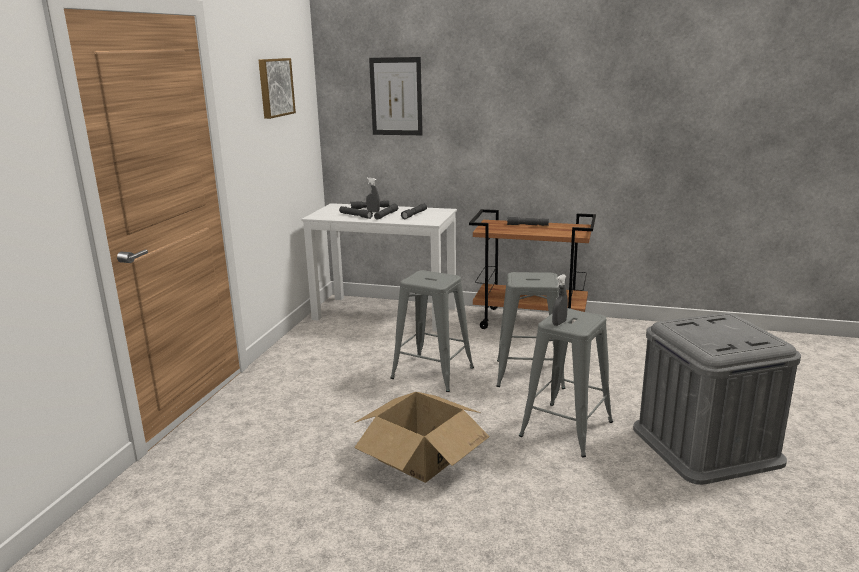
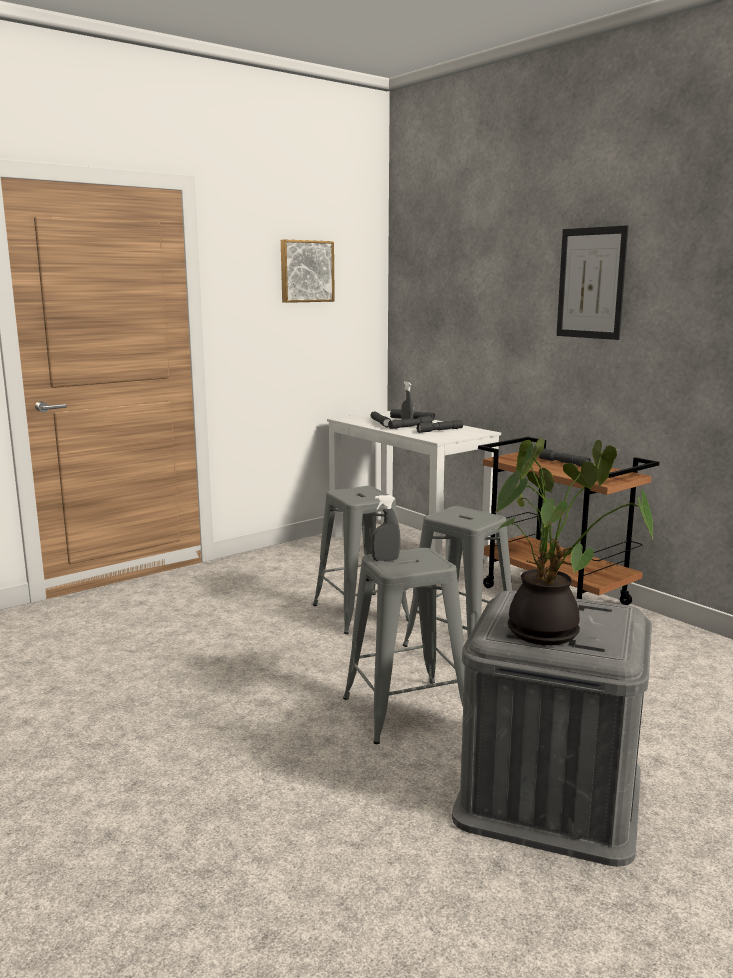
camera: 35 degrees right, 5 degrees down
(396, 96) = (454, 289): picture -> picture (591, 283)
(421, 456) = (225, 679): cardboard box -> none
(732, 341) = (550, 633): none -> potted plant

